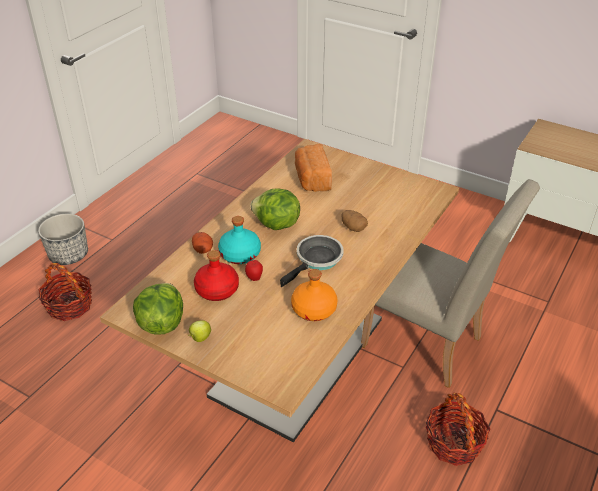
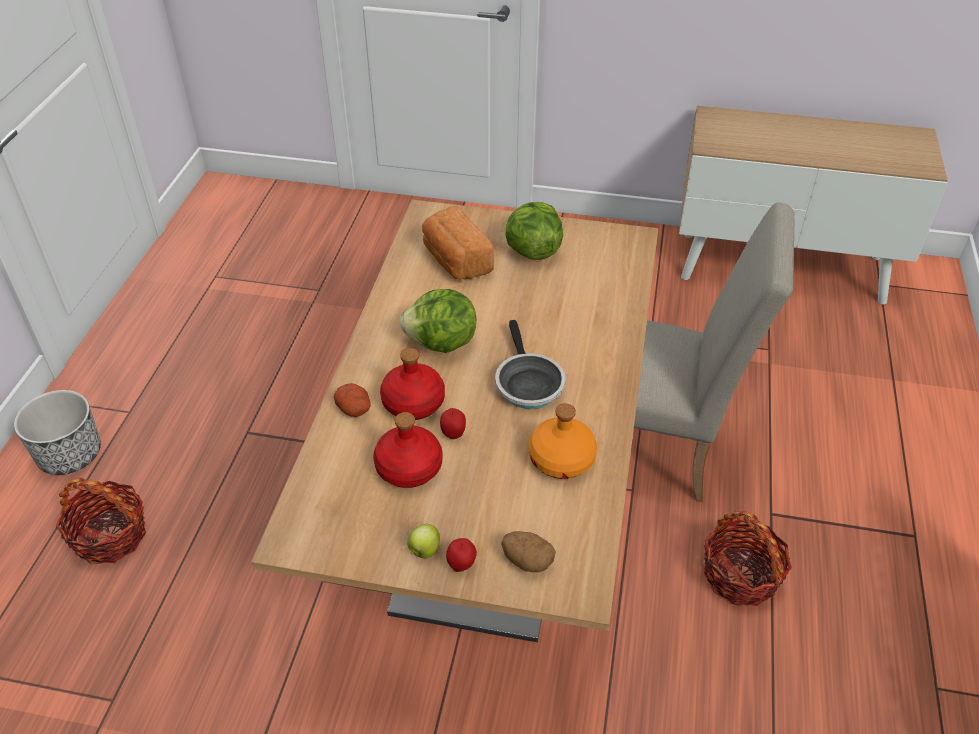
camera: 20 degrees left, 5 degrees up
(161, 323) = (354, 544): lettuce -> lettuce (532, 251)
(218, 352) = (461, 565): none -> apple
(240, 254) = (414, 402): turquoise bottle -> red bottle
(317, 260) = (527, 383): frying pan -> frying pan turned 150 degrees clockwise
(353, 228) = (551, 321): potato -> potato (527, 560)

